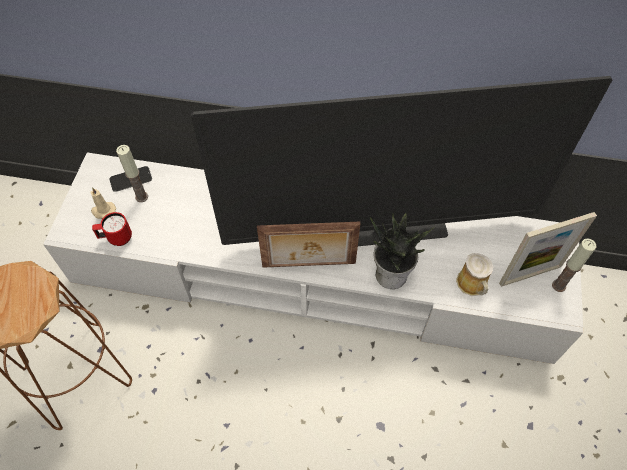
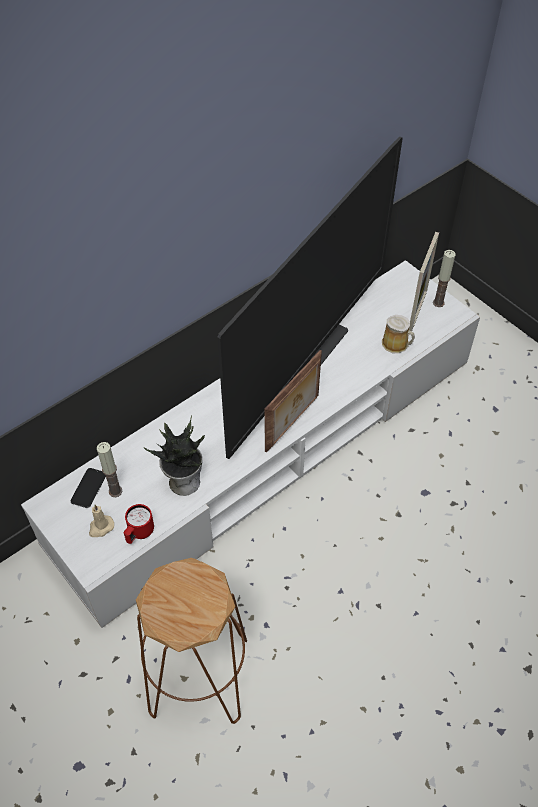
camera: 50 degrees left, 5 degrees down
(391, 273) = (346, 380): potted plant -> potted plant (184, 481)

